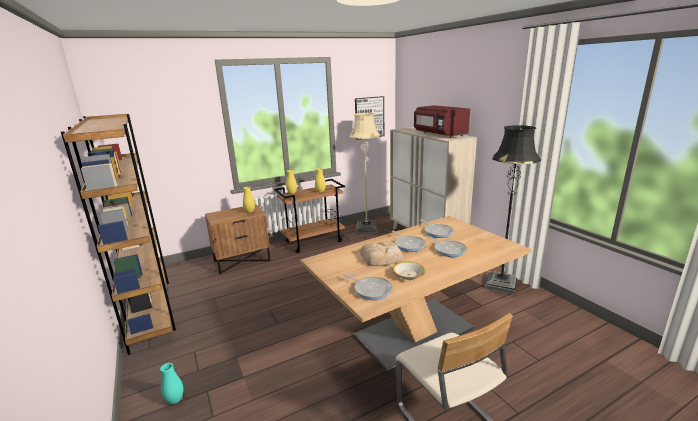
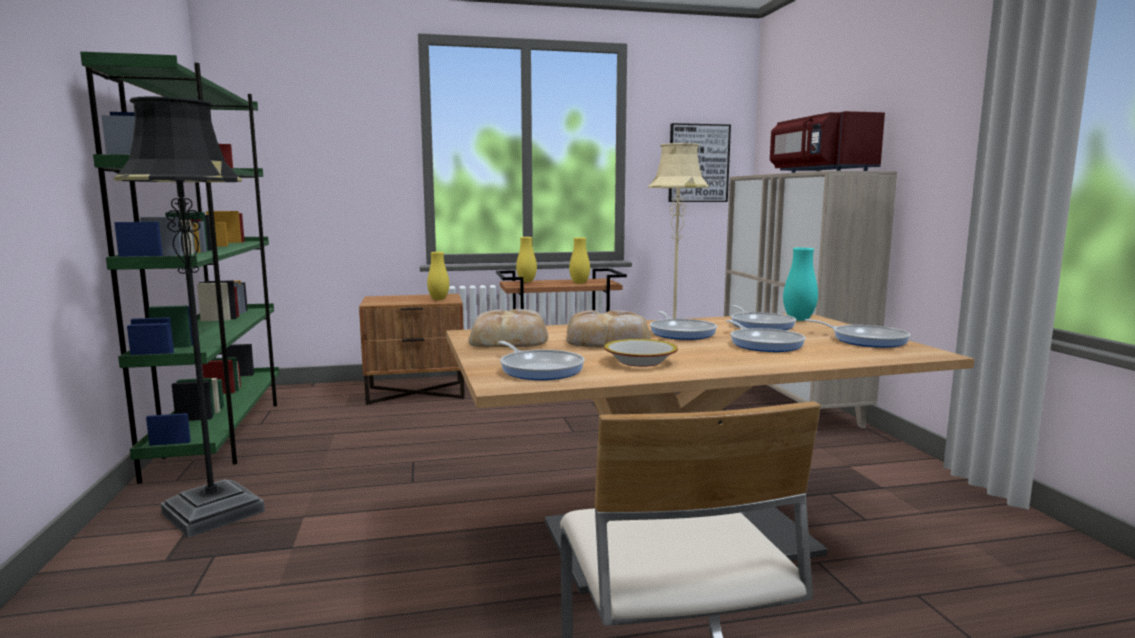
camera: 15 degrees right, 10 degrees down
(150, 309) = (221, 433): brown bookcase -> green bookcase
(175, 400) = (151, 558): turquoise vase -> turquoise vase (798, 319)
(337, 263) = (509, 339): none -> bread
(485, 239) = (865, 340): none -> frying pan
(500, 284) = (931, 491): black floor lamp -> black floor lamp (213, 512)

